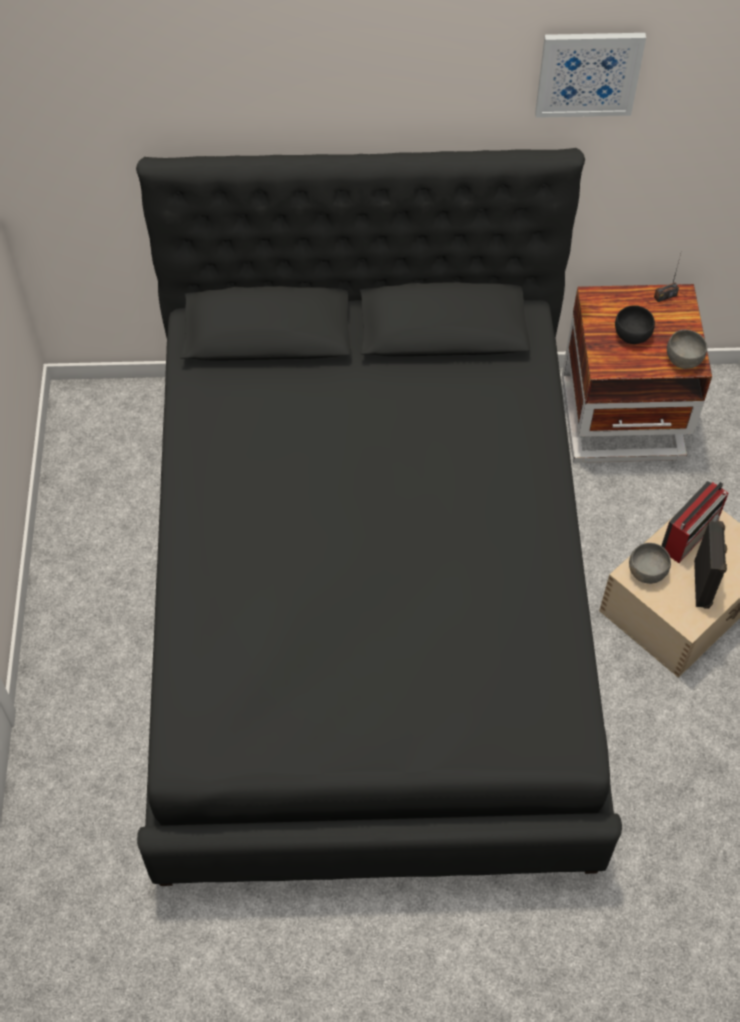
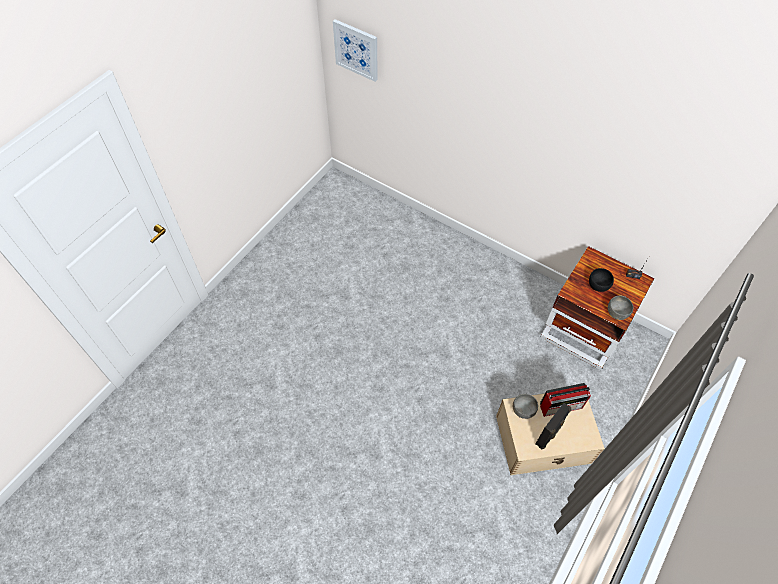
camera: 35 degrees right, 0 degrees up
(370, 604) = (389, 343): black bed -> none
(588, 73) = (627, 119): picture -> picture (356, 50)

